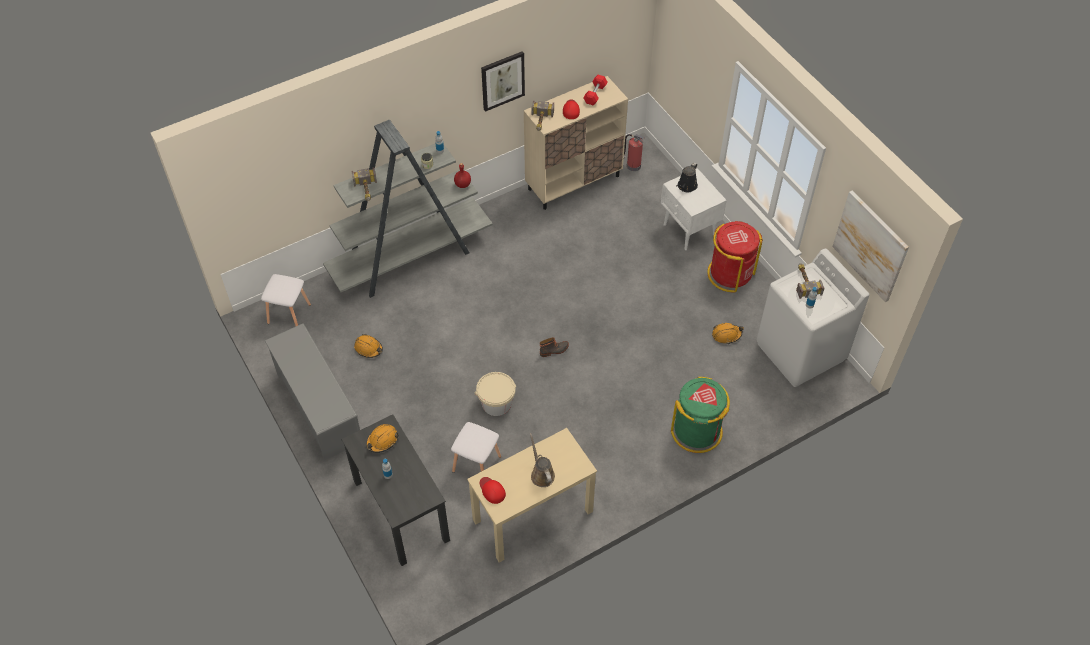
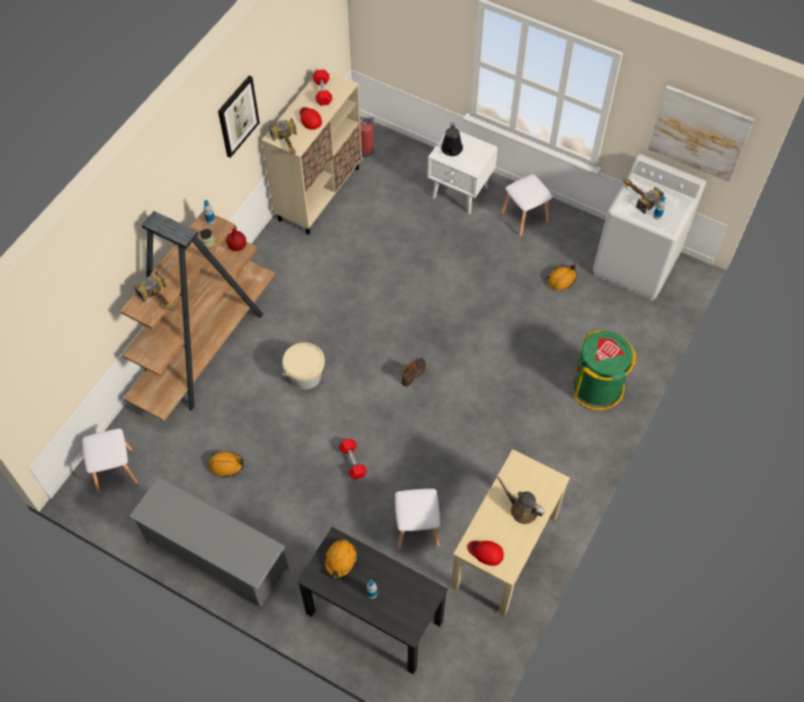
camera: 30 degrees left, 5 degrees up
(411, 257) = (206, 347): grey bookcase -> brown bookcase
(462, 392) = (353, 462): none -> red dumbbell
(496, 403) = (394, 456): beige bucket -> beige bucket (305, 376)
(730, 273) = (525, 218): red trash can -> white stool

